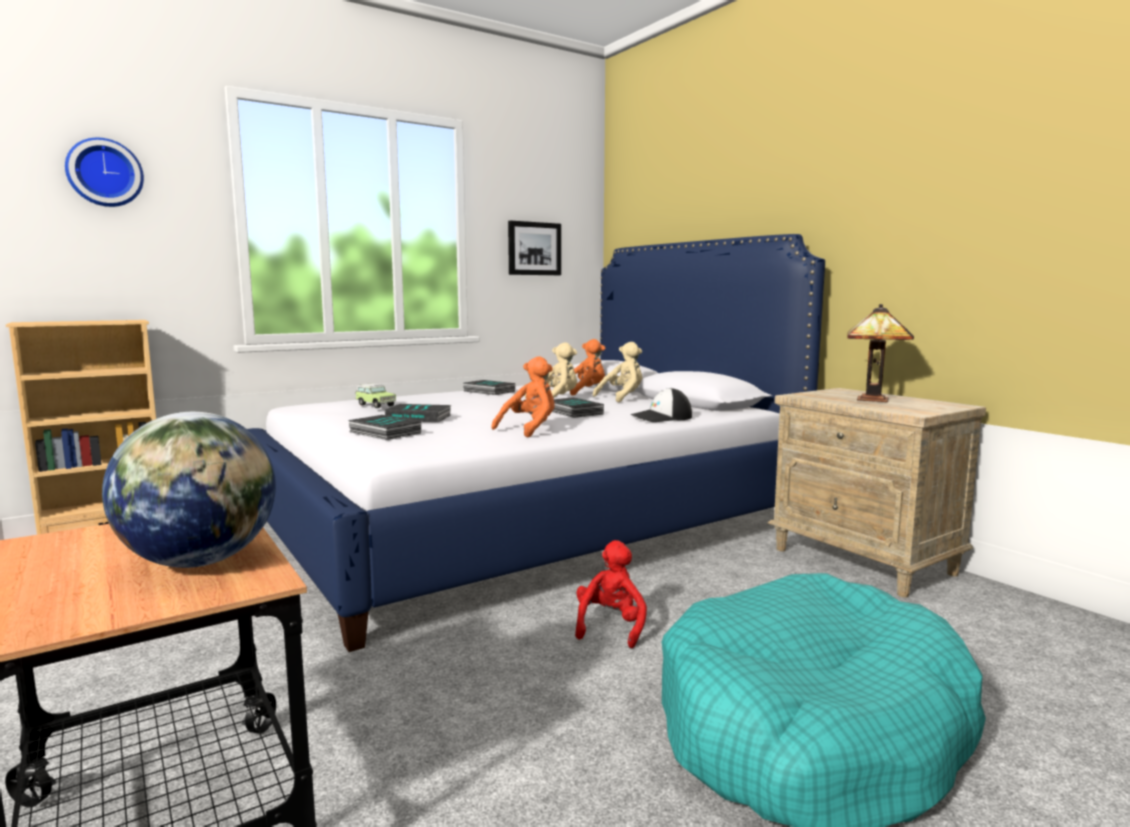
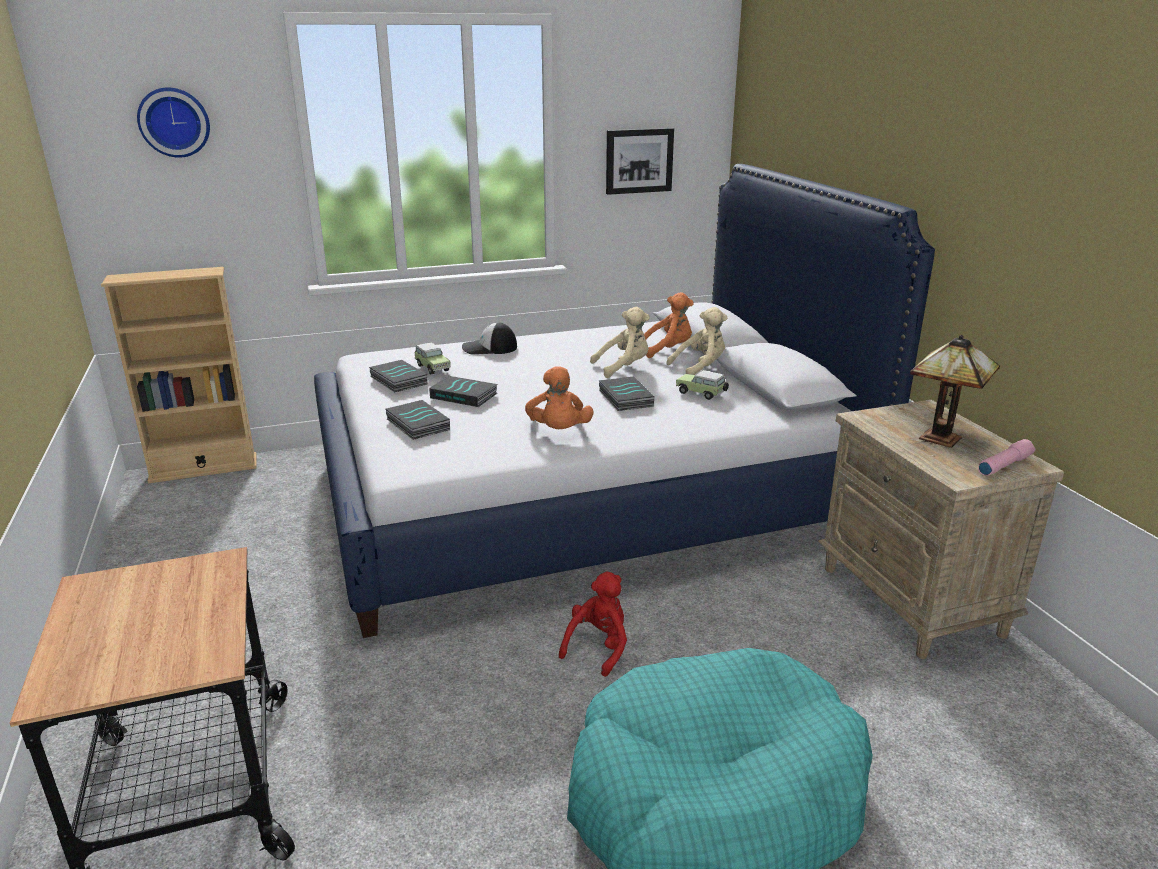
camera: 15 degrees right, 15 degrees up
(201, 561) = (186, 630): globe -> none
(488, 391) = (563, 341): book -> book (397, 380)
(530, 429) = (559, 431): orange plush toy -> orange plush toy turned 120 degrees clockwise
(638, 407) = (702, 394): none -> toy car
(661, 417) = (711, 420): cap -> cap (489, 348)
(939, 406) = (1004, 465): none -> pink flashlight

